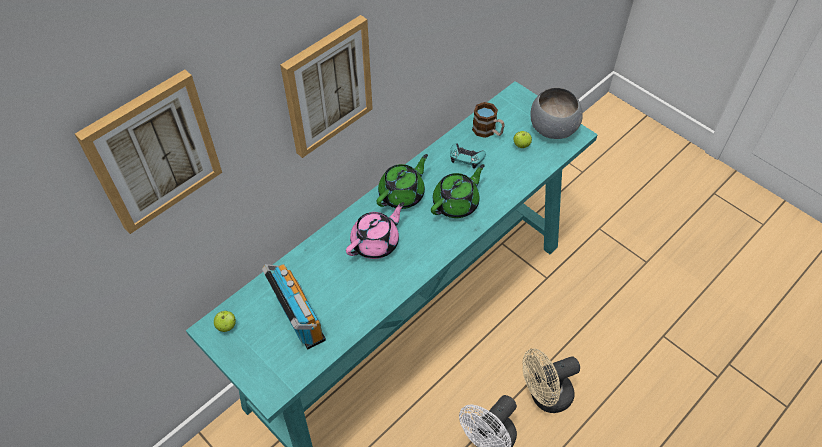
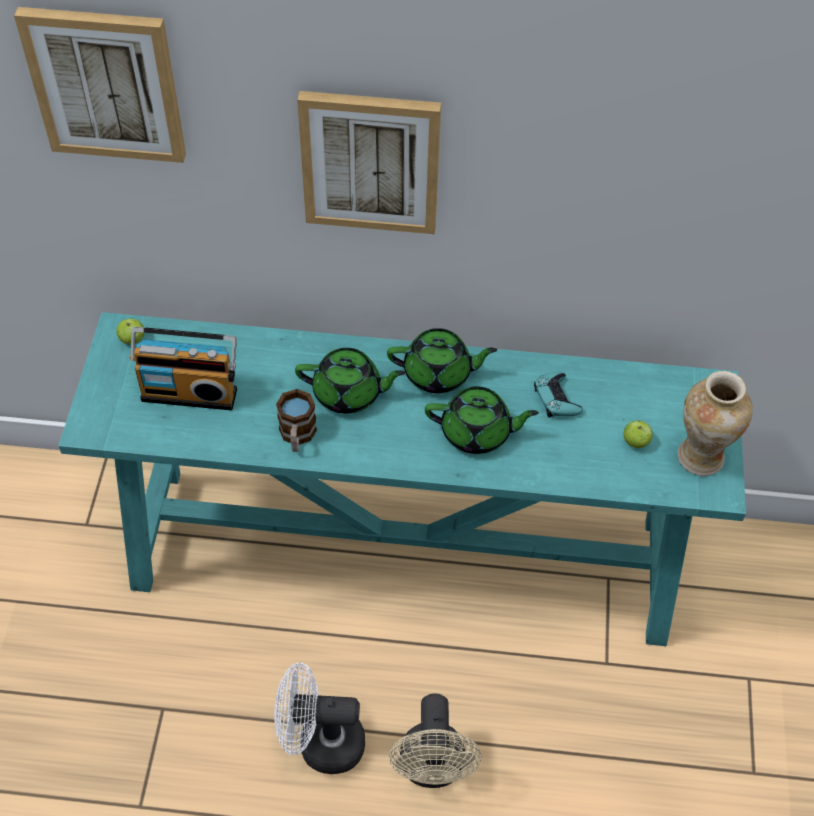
camera: 50 degrees right, 0 degrees up
(298, 319) = (190, 391): radio -> radio turned 75 degrees clockwise
(376, 242) = (349, 393): pink teapot -> green teapot
(488, 131) = (621, 395): mug -> mug (297, 436)
(544, 396) = (433, 769): beige fan -> beige fan turned 120 degrees counterclockwise
(552, 128) = (700, 458): grey bowl -> vase

